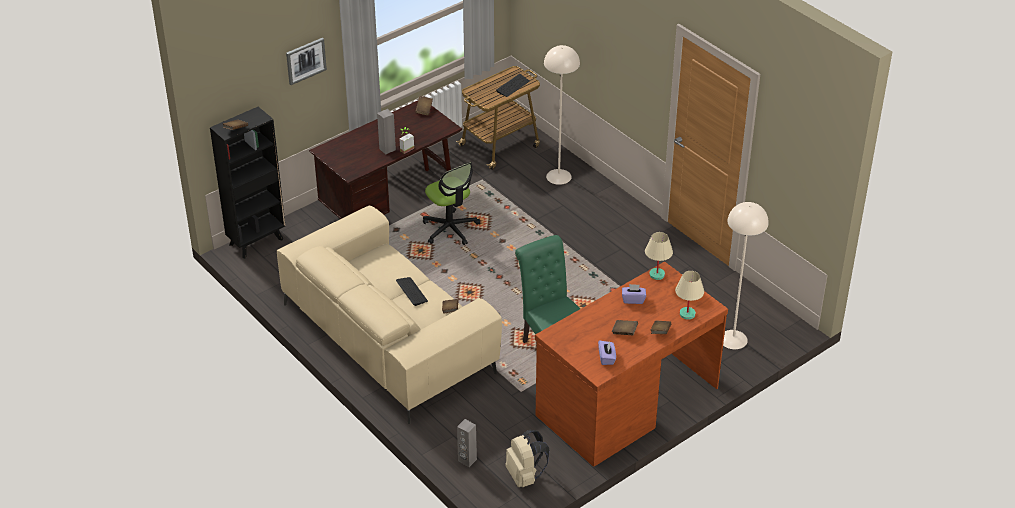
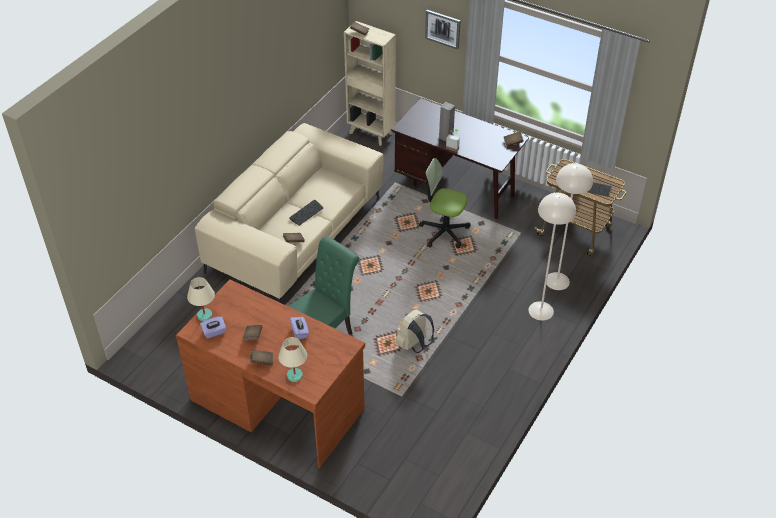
camera: 70 degrees right, 5 degrees up
(257, 241) = (371, 134): black bookcase -> beige bookcase
(450, 229) = (444, 232): office chair -> office chair turned 75 degrees clockwise
(467, 460) = (174, 318): grey speaker -> none
(525, 476) = (167, 358): beige backpack -> beige backpack (414, 345)
(656, 274) = (342, 341): beige table lamp -> beige table lamp (205, 315)
(733, 339) = (393, 465): beige floor lamp -> beige floor lamp (541, 310)

